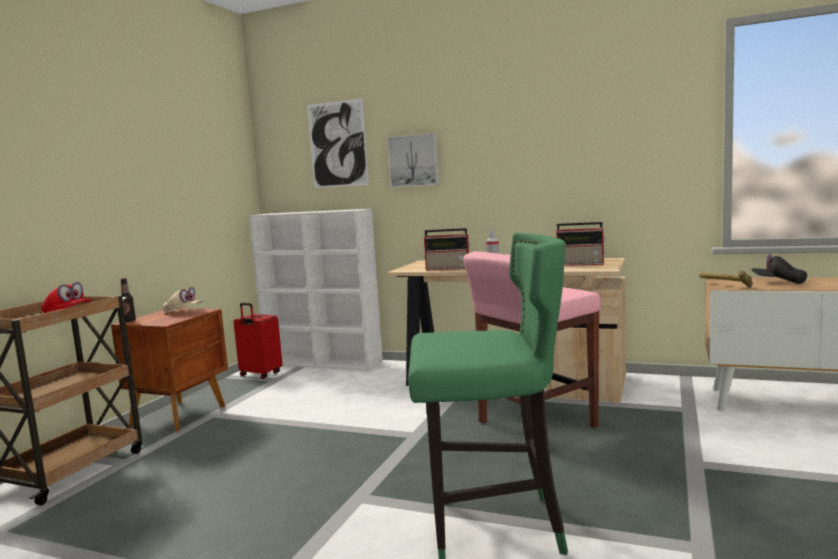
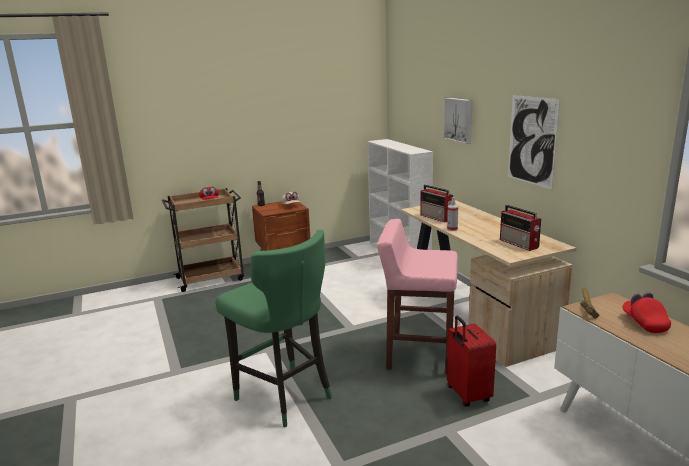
camera: 45 degrees right, 10 degrees up
(260, 375) = (355, 251): red suitcase -> red suitcase (467, 395)
(337, 144) = (422, 96): picture -> picture (532, 141)
(778, 282) = (644, 323): black cap -> red cap

